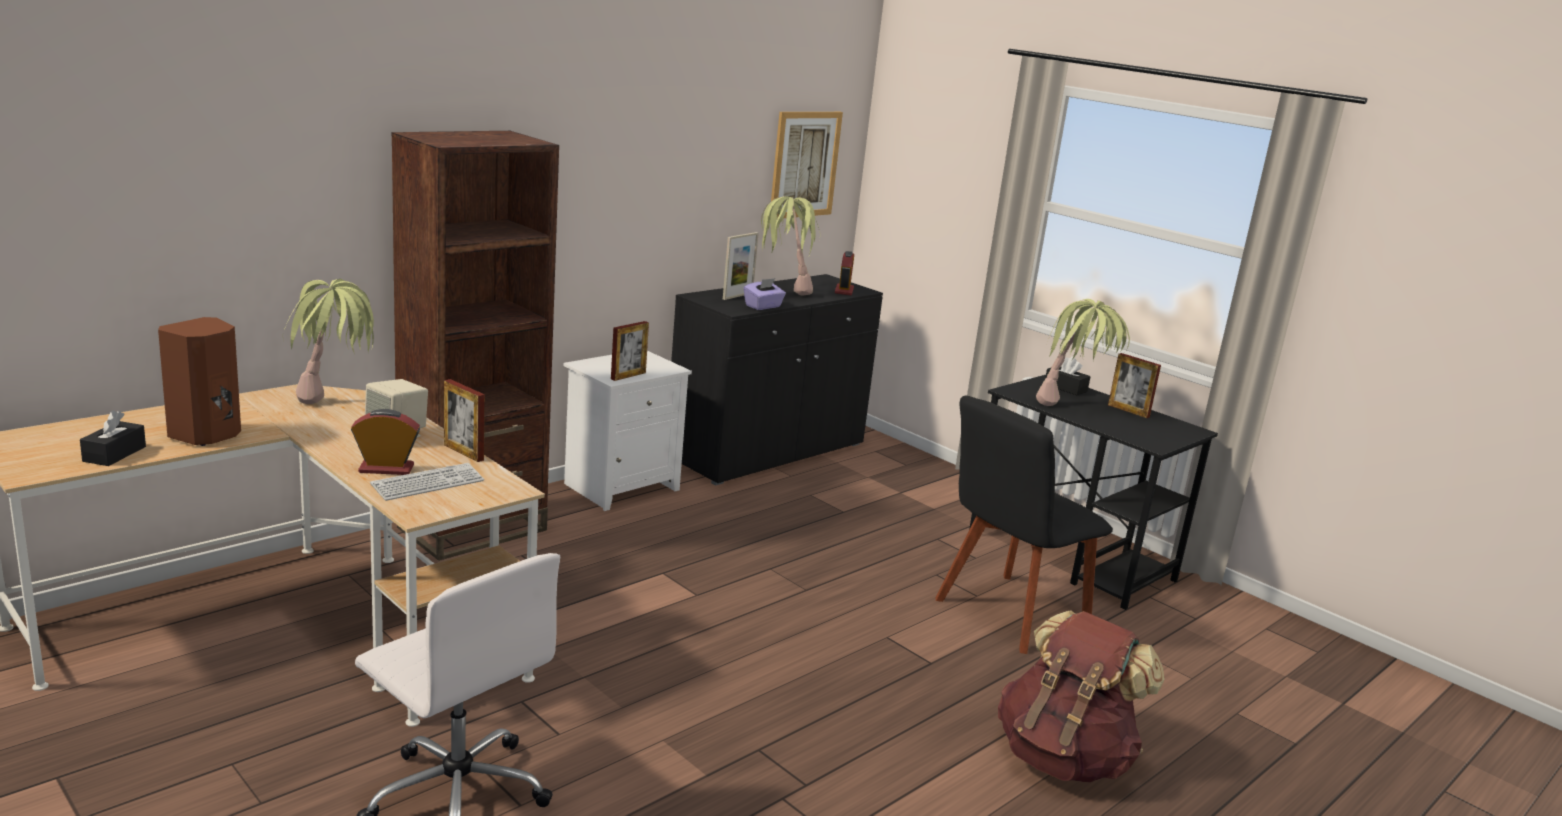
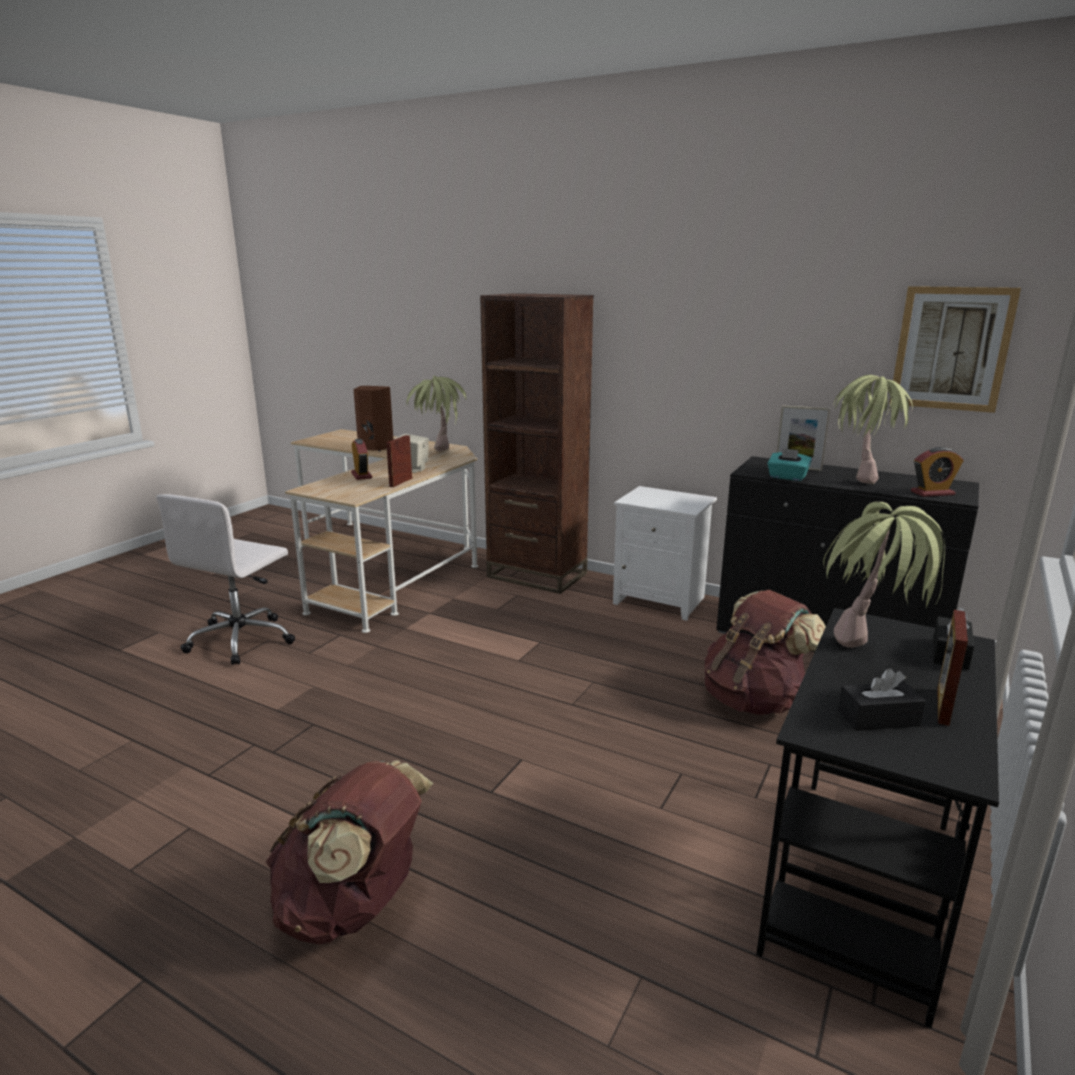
camera: 75 degrees right, 0 degrees up
(114, 454) = (339, 444): black tissue box -> black tissue box (878, 718)
(428, 483) = (347, 484): keyboard -> none
(628, 376) = (645, 502): picture frame -> none
(763, 306) = (787, 477): purple tissue box -> turquoise tissue box
(846, 513) = (754, 700): none -> brown backpack
(1007, 614) = (638, 836): black chair -> none

